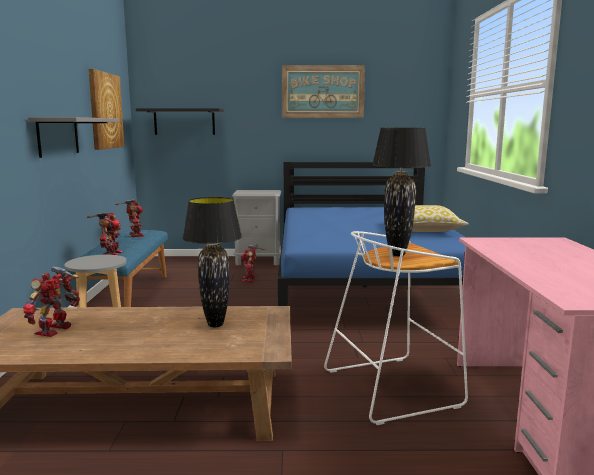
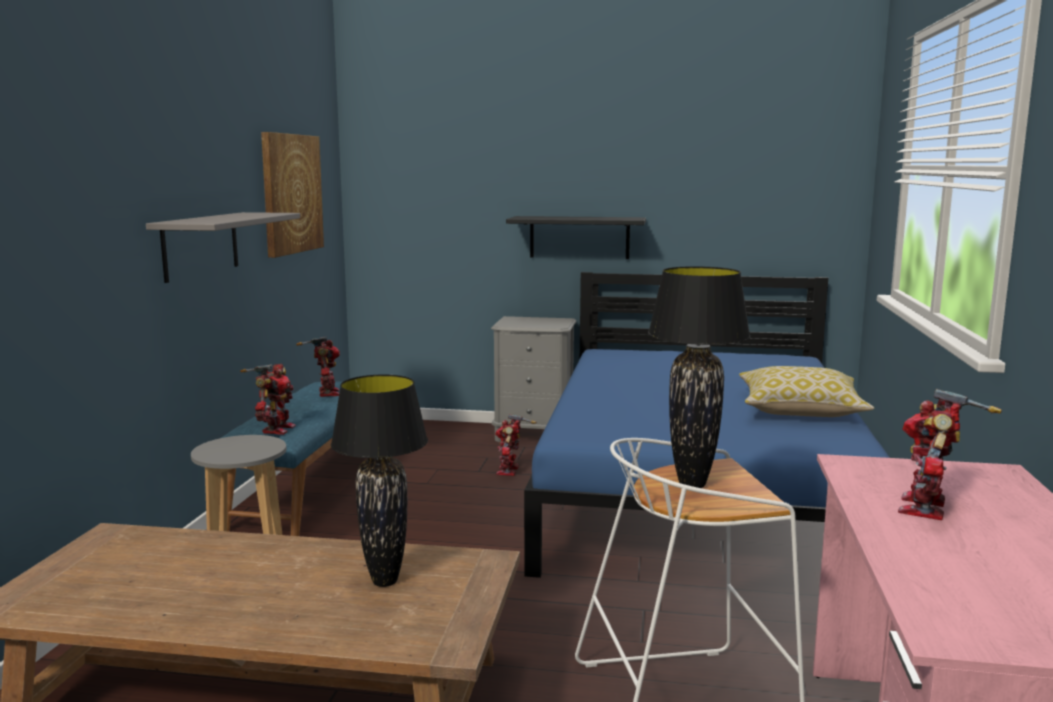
camera: 10 degrees right, 0 degrees up
(55, 330) = (144, 572): toy robot -> toy robot (928, 508)
(184, 122) = (423, 204): black shelf -> black shelf (579, 237)
(323, 91) = (650, 156): picture -> none

